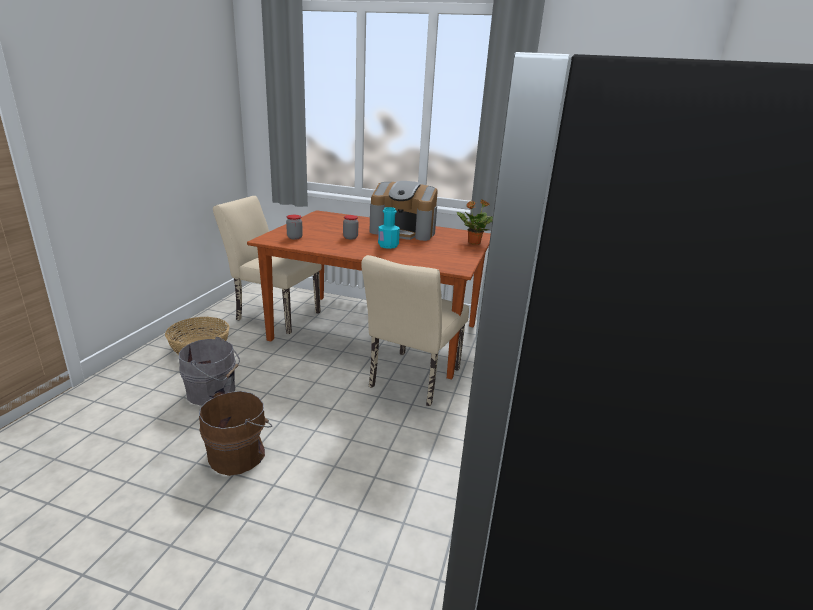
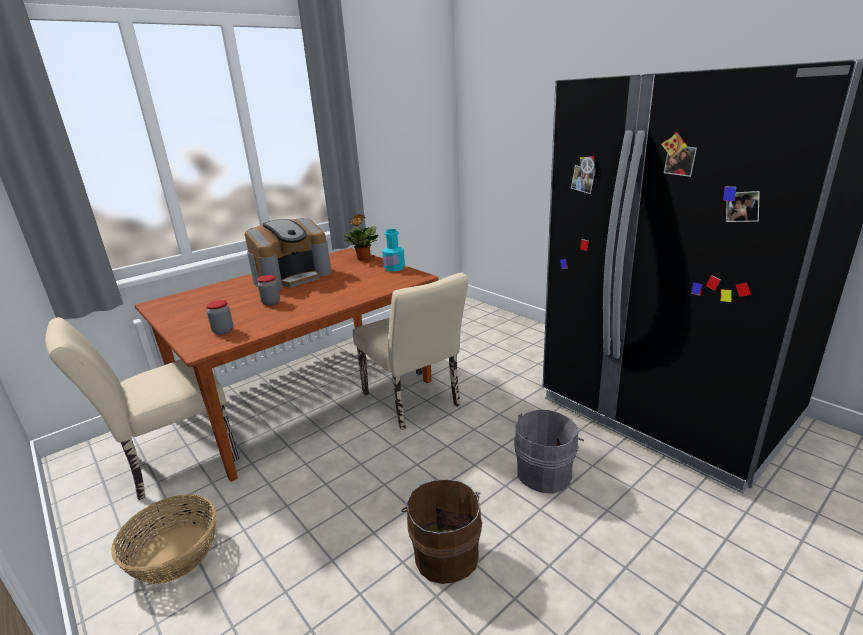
camera: 55 degrees left, 0 degrees up
(213, 392) = (304, 556): grey bucket -> grey bucket (545, 472)
(388, 245) = (322, 290): turquoise bottle -> turquoise bottle (394, 268)

